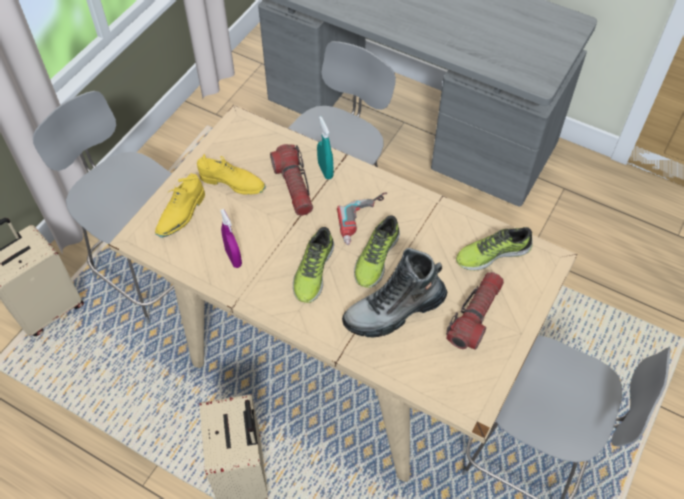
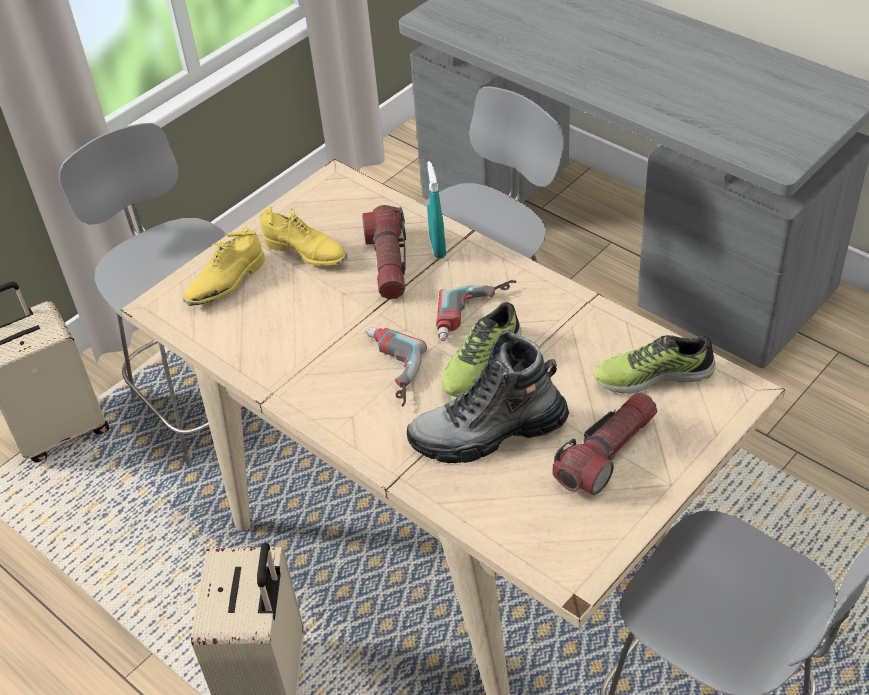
camera: 15 degrees right, 10 degrees down
(233, 258) = (280, 342): purple spray bottle -> none
(313, 271) = (385, 370): shoe -> power drill

